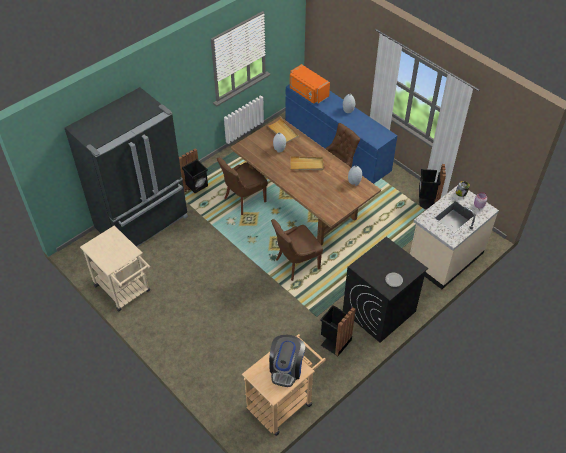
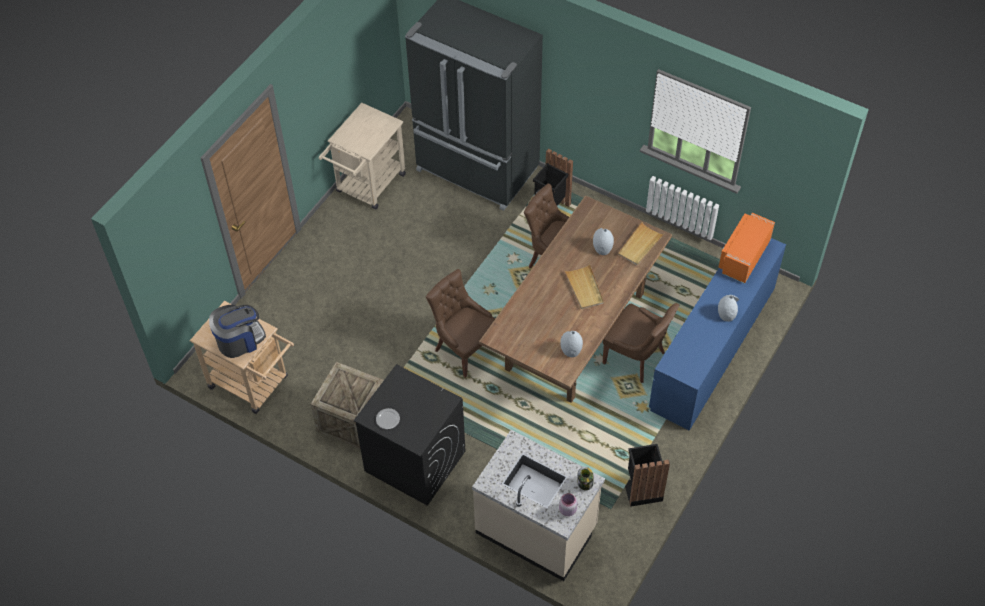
camera: 75 degrees right, 5 degrees up
(286, 368) = (239, 340): coffee machine -> coffee machine turned 150 degrees clockwise
(334, 341) = (352, 419): black trash can -> crate

